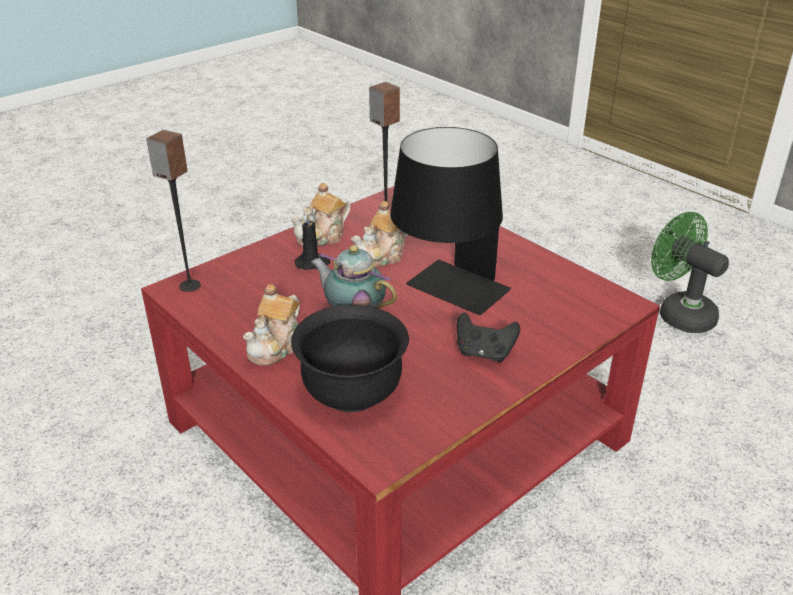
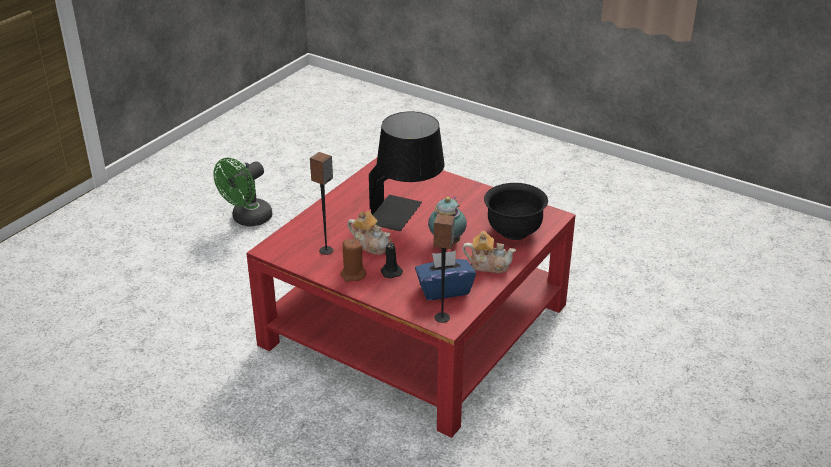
camera: 105 degrees left, 0 degrees up
(245, 297) = (444, 289): none -> blue tissue box
(322, 237) = (353, 275): teapot -> brown candle
(484, 353) = (457, 197): black game controller -> none

